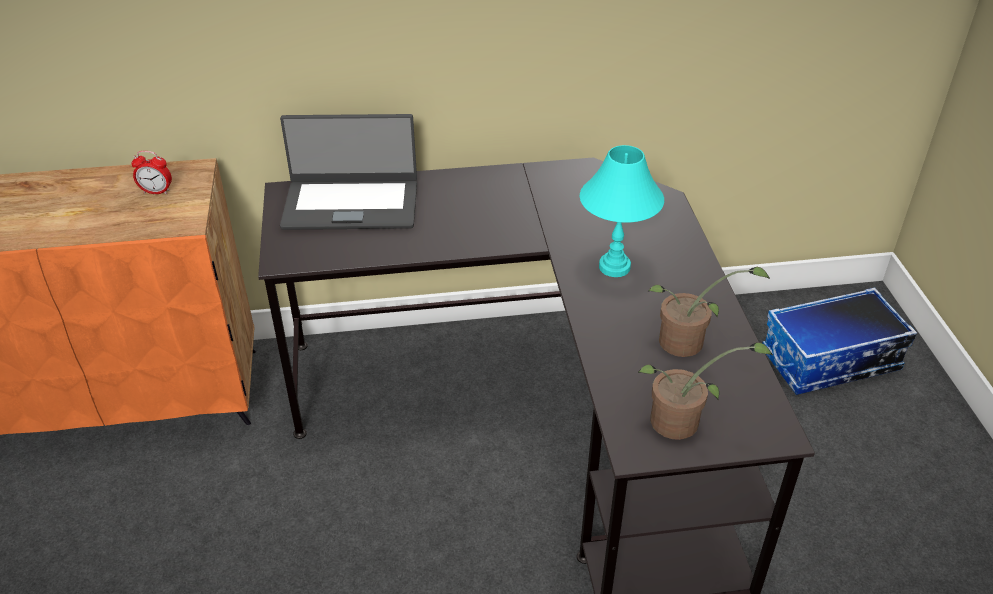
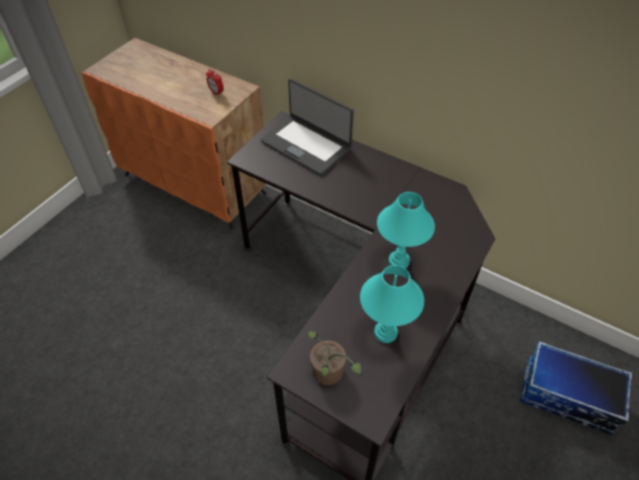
camera: 40 degrees right, 10 degrees up
(687, 344) = (385, 333): potted plant -> turquoise table lamp

